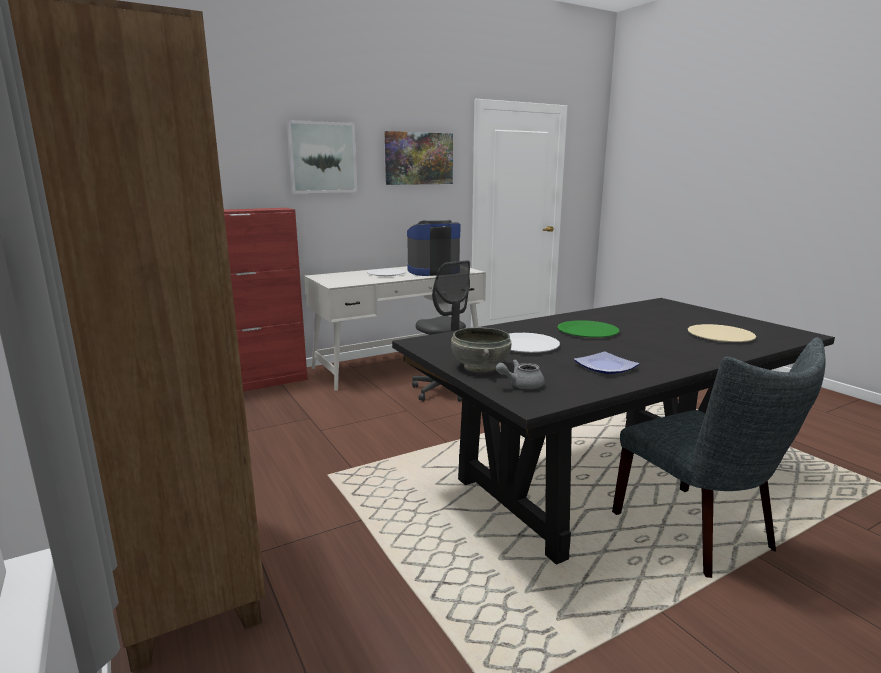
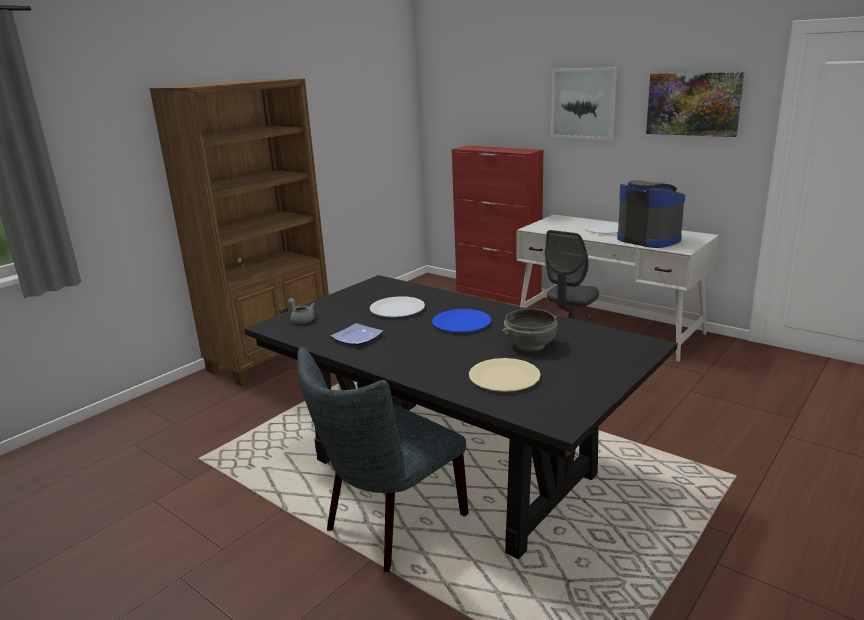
camera: 70 degrees right, 5 degrees up
(479, 366) = (333, 304): grey bowl -> grey bowl (530, 345)
(587, 331) = (461, 323): green plate -> blue plate

